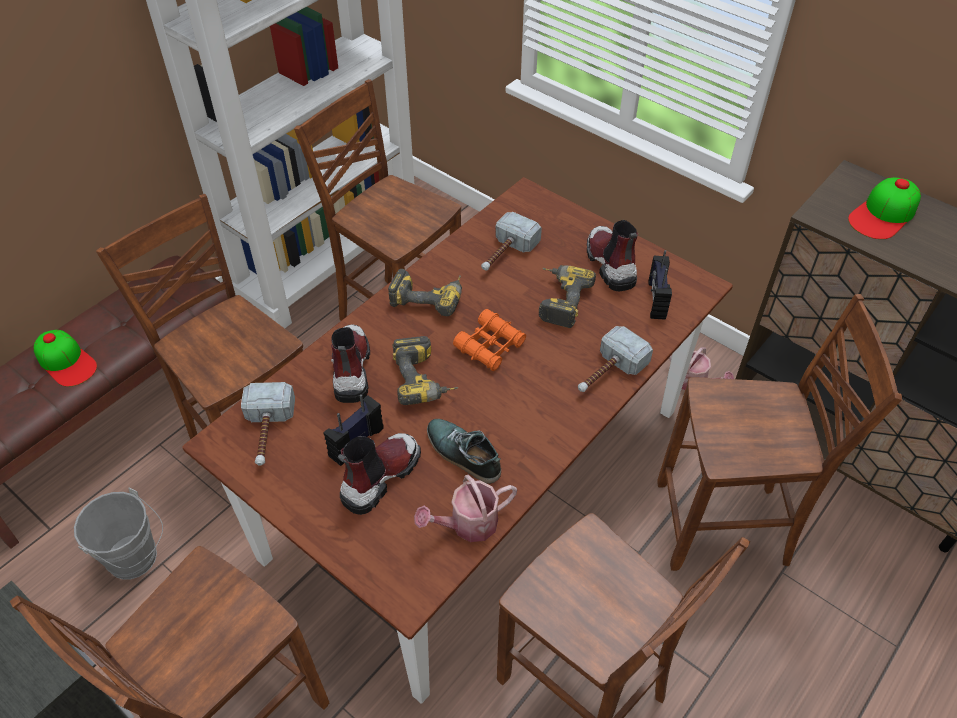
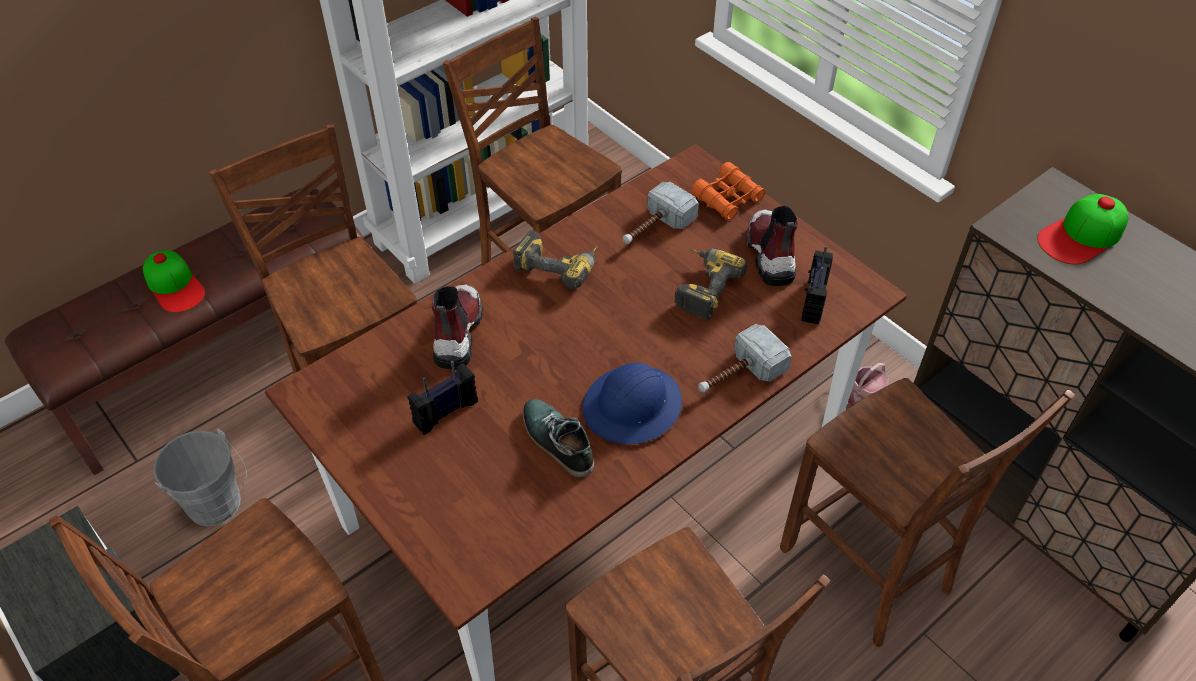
camera: 10 degrees right, 0 degrees up
(267, 433) = (355, 389): hammer -> none
(380, 477) = (463, 453): boot -> none
(425, 380) = (534, 355): power drill -> none
(468, 525) = (544, 518): watering can -> none
(490, 346) = (614, 328): orange binoculars -> orange binoculars (727, 198)
(523, 413) = (633, 406): none -> blue hard hat
(725, 527) = (868, 571): brown chair -> brown chair turned 45 degrees clockwise

